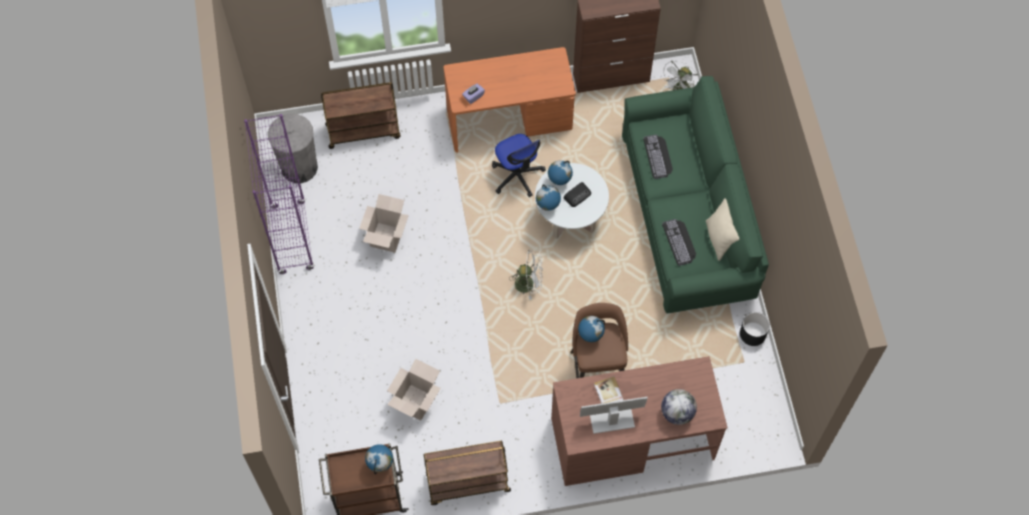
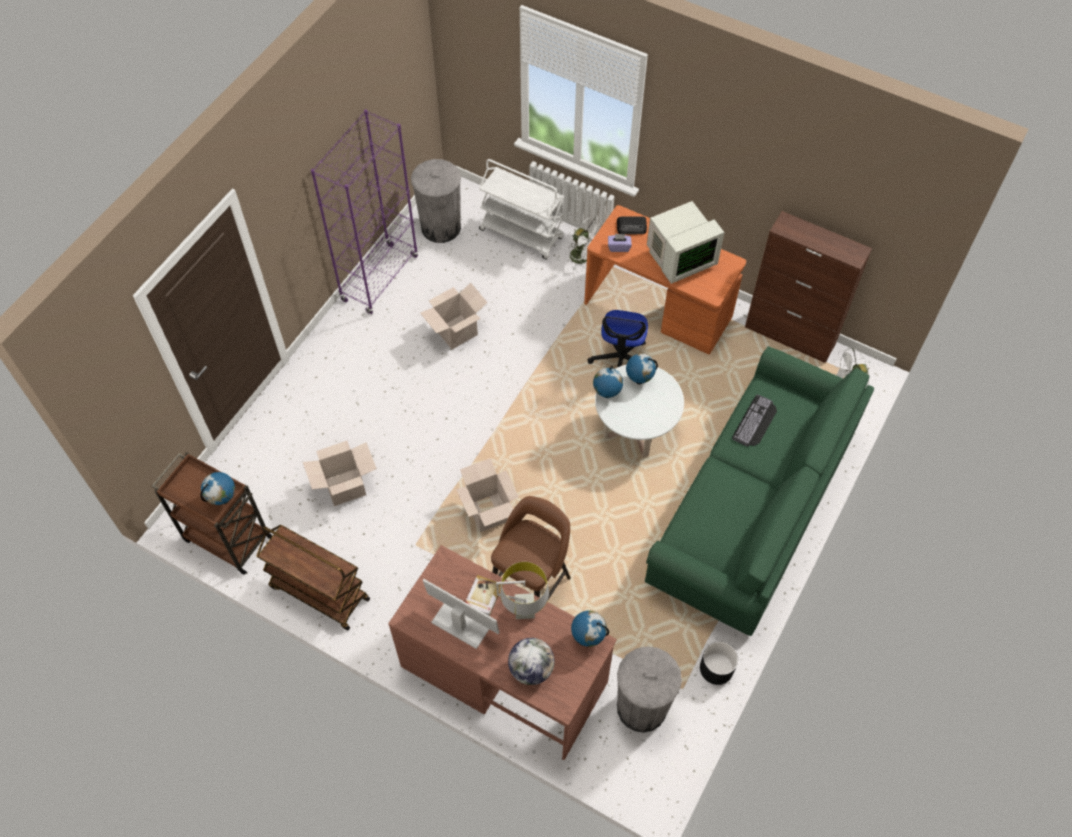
camera: 40 degrees right, 5 degrees down
(363, 130) = (522, 234): brown cart -> white cart
(521, 77) = (679, 259): none -> monitor
(527, 345) = (489, 512): none -> cardboard box
(529, 283) = (542, 460): white fan -> white fan (584, 258)
(577, 195) = (644, 404): radio -> radio (632, 227)
(590, 336) = (526, 534): globe -> globe (588, 637)
(641, 382) = (524, 610): none -> grey table lamp
(680, 242) = (704, 515): keyboard -> none
(718, 239) = (746, 541): beige pillow -> none
(730, 392) = (641, 707): none -> grey trash can

